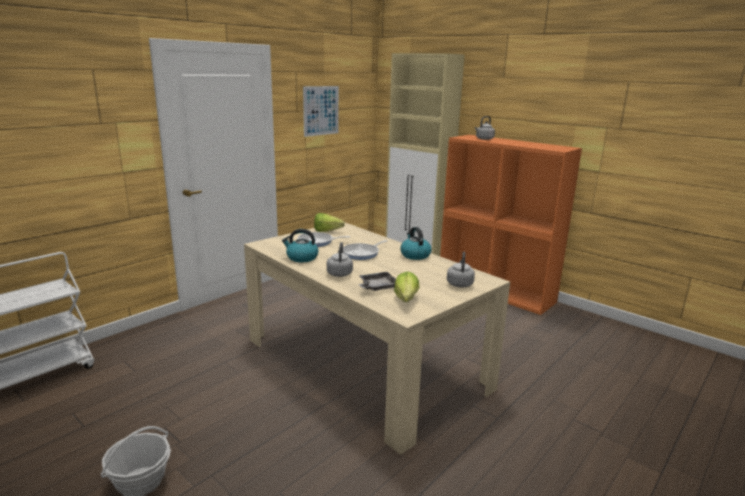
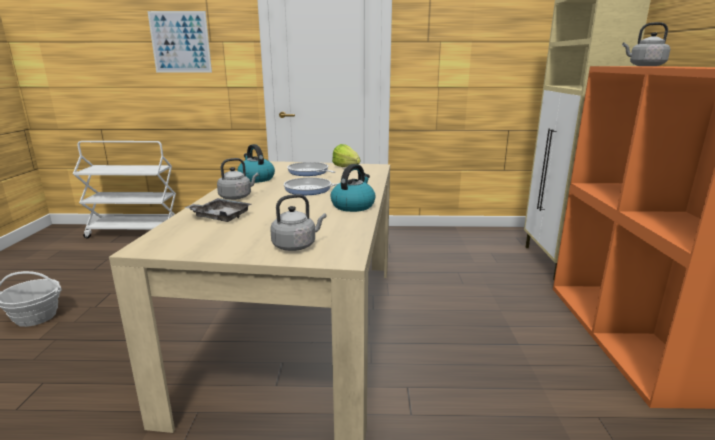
camera: 50 degrees right, 0 degrees up
(321, 110) = (465, 42): picture -> picture (180, 42)
(405, 301) = (191, 236): lettuce -> none

